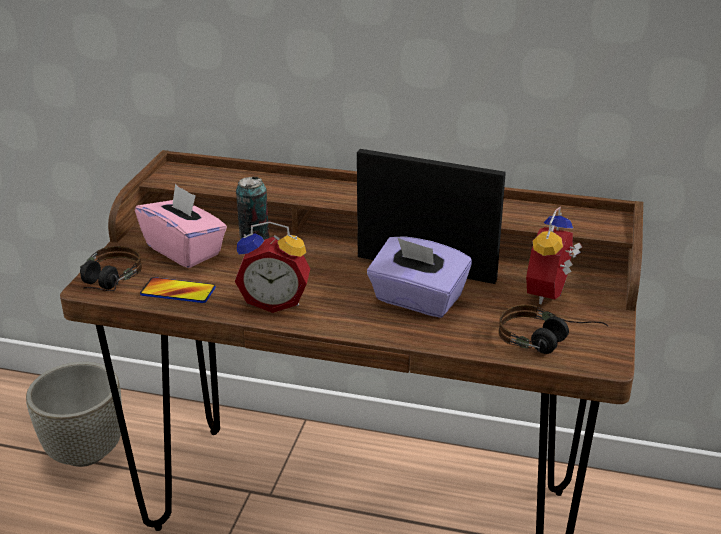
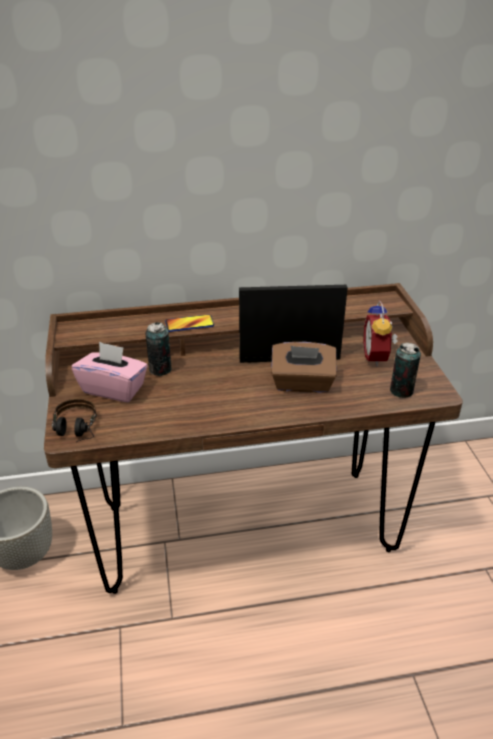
camera: 25 degrees left, 5 degrees up
(178, 292) = (135, 423): phone -> phone (189, 324)
(275, 302) = (211, 411): alarm clock -> none
(417, 300) = (302, 384): purple tissue box -> brown tissue box
(549, 342) = (401, 391): headphones -> can

